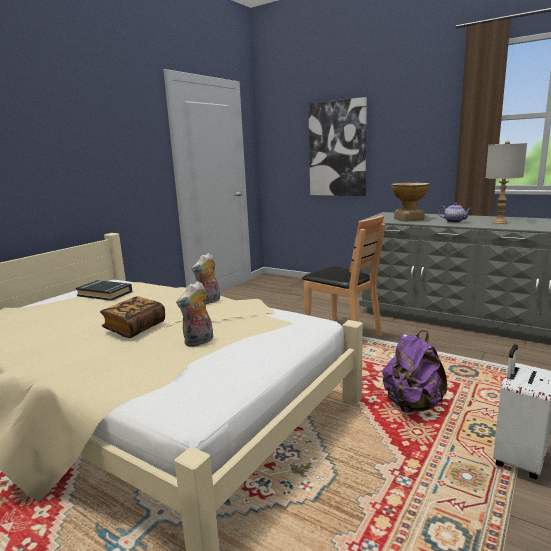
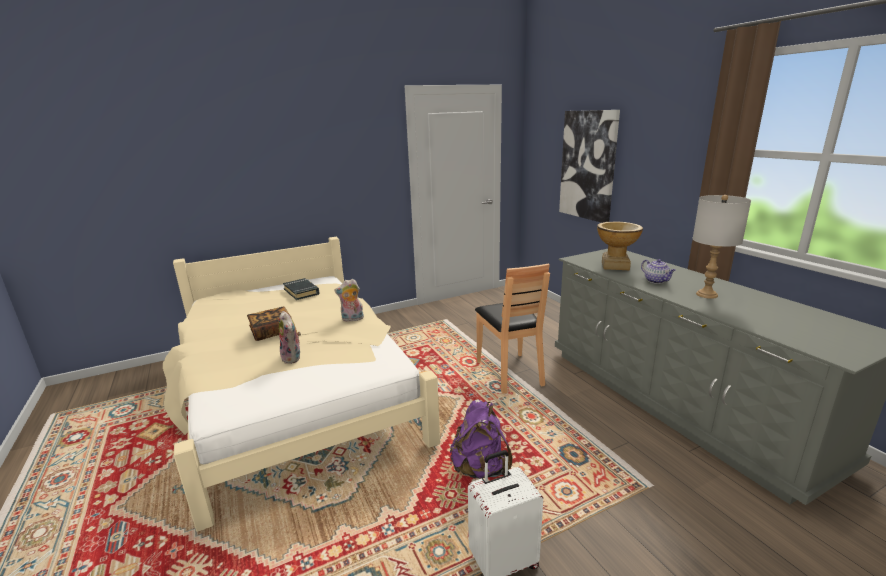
camera: 30 degrees right, 5 degrees up
(199, 342) = (293, 358): plush toy -> plush toy turned 105 degrees counterclockwise

